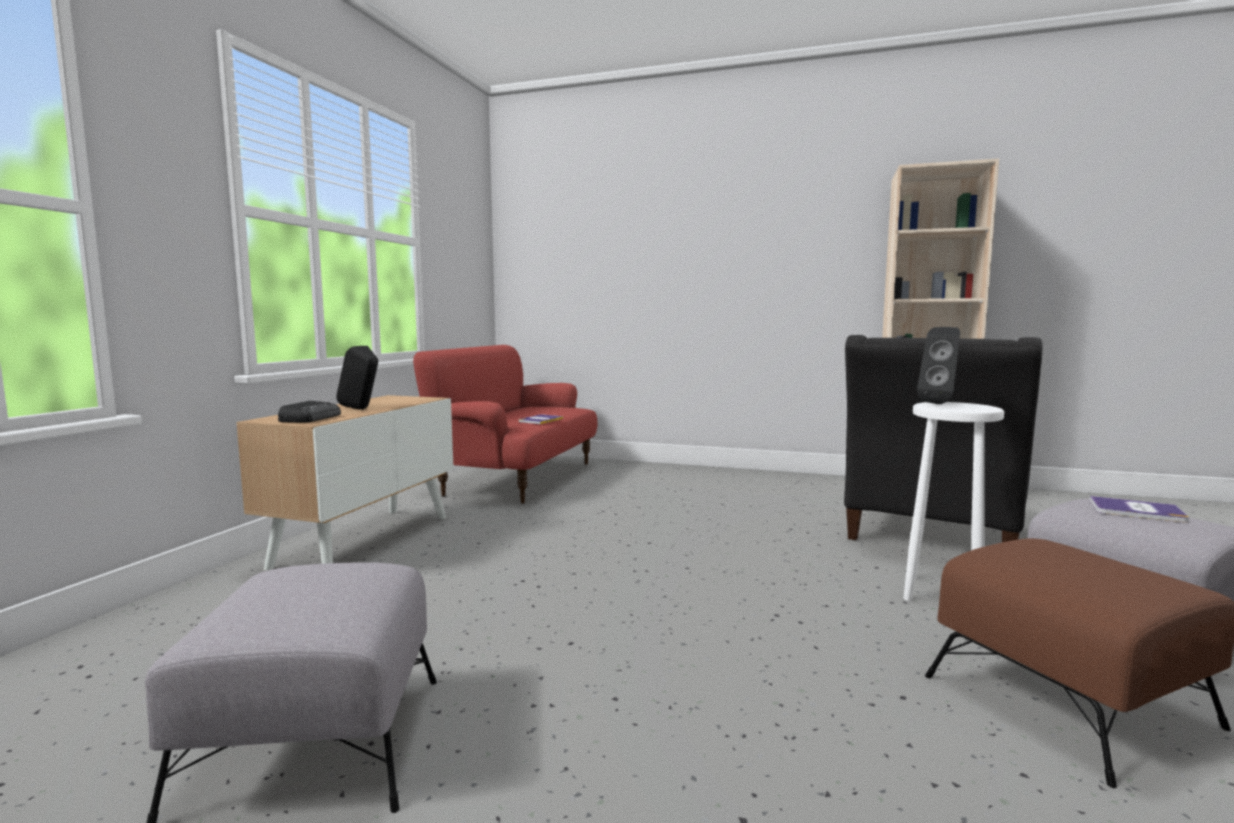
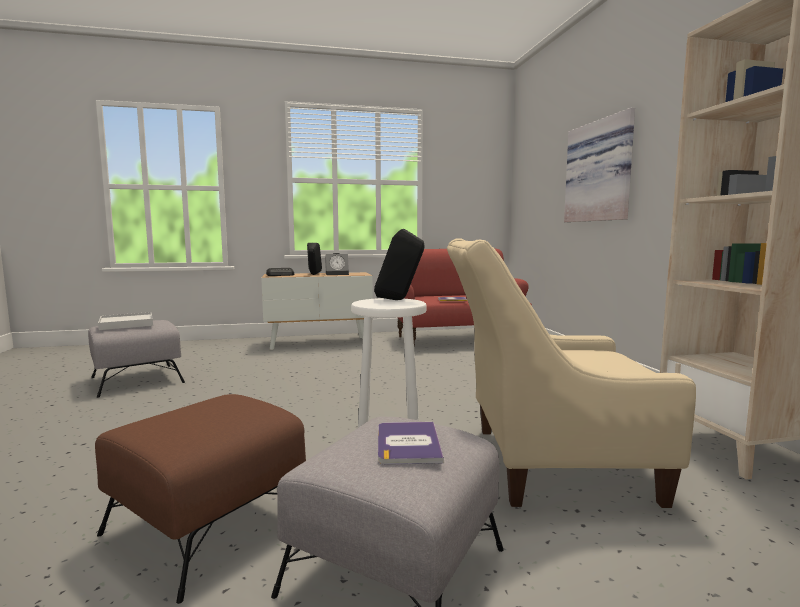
camera: 60 degrees right, 0 degrees up
(297, 598) = (127, 324): none -> white tray
(388, 403) = (337, 274): none -> alarm clock
(691, 258) = (600, 171): none -> picture
(929, 537) = (544, 463): black armchair -> beige armchair

